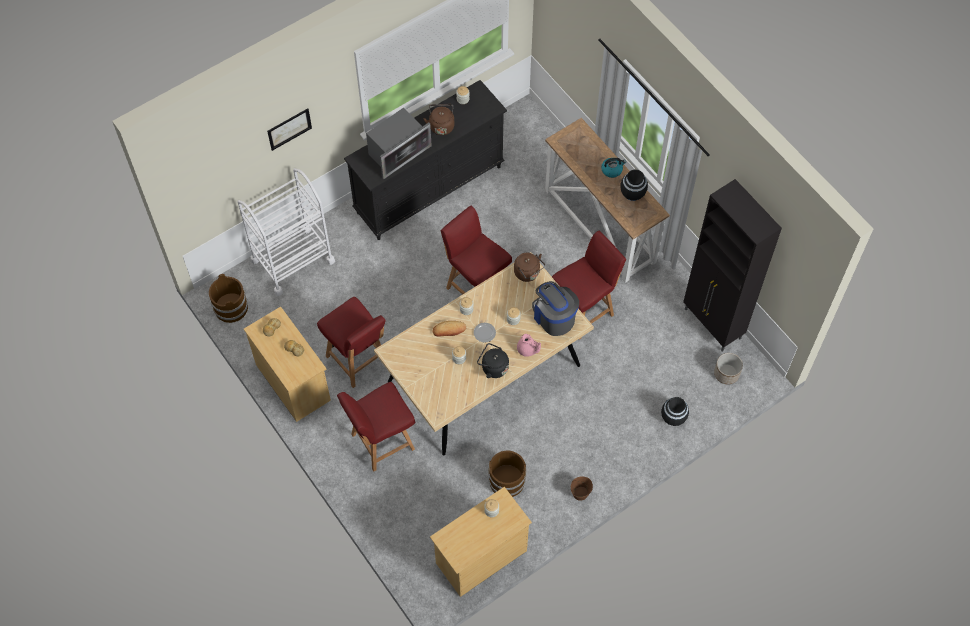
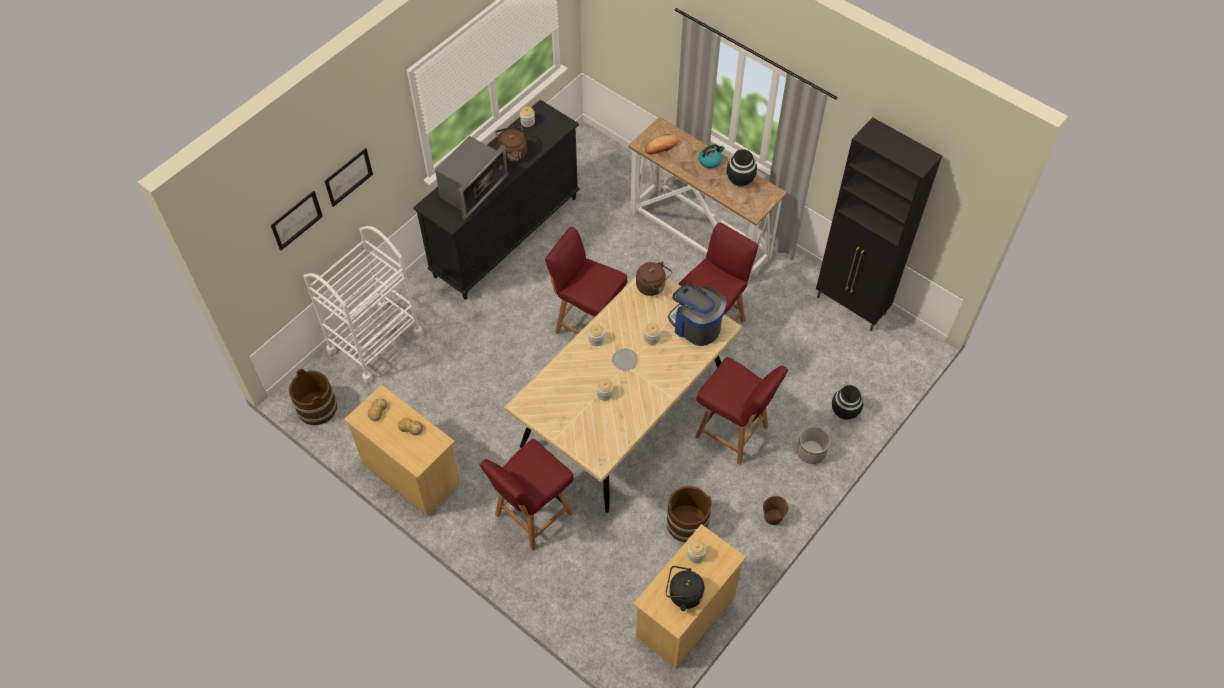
camera: 15 degrees left, 5 degrees down
(238, 158) = (296, 220): none -> picture
(358, 360) = (479, 431): red chair -> red chair (733, 433)
(449, 330) = (584, 366): bread -> bread (661, 146)
(493, 367) = (646, 395): black kettle -> black kettle (683, 594)
(527, 350) = (678, 367): pink teapot -> none
(726, 374) = (884, 353): planter -> planter (811, 452)

